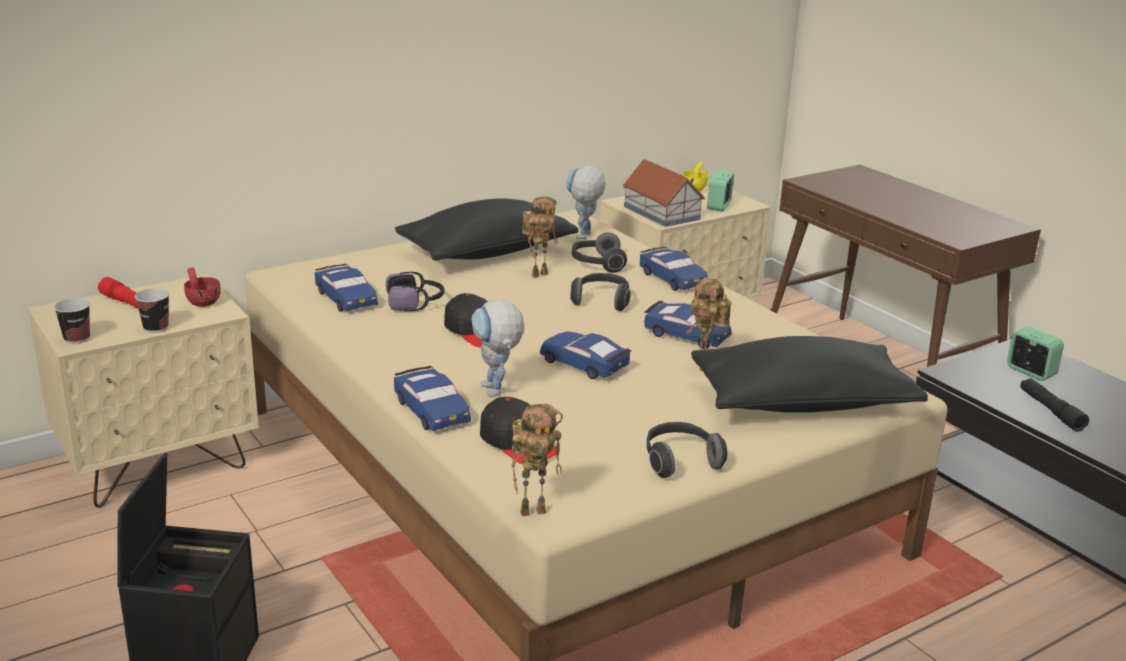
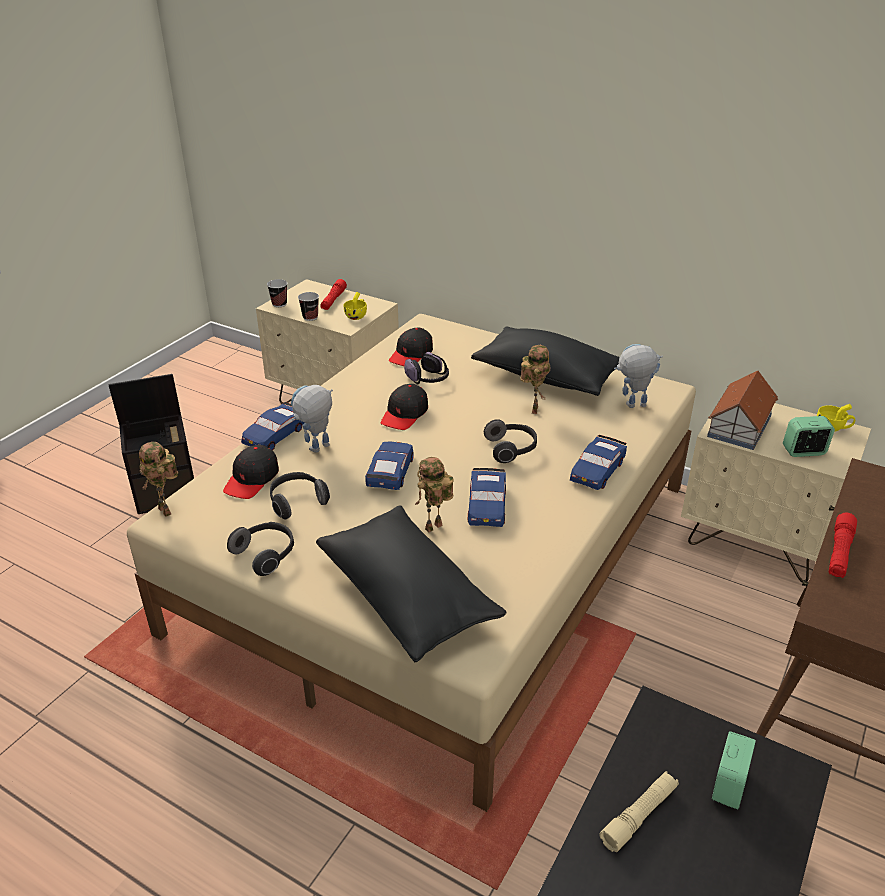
camera: 65 degrees right, 10 degrees up
(202, 301) = (357, 316): red cup -> yellow cup
(346, 298) = (411, 354): blue toy car -> black cap
(539, 274) = (533, 409): toy robot -> toy robot turned 105 degrees counterclockwise
(597, 264) = (583, 427): headphones -> headphones (297, 502)
(894, 217) = (839, 552): none -> red flashlight
(1050, 411) = (639, 816): black flashlight -> beige flashlight

